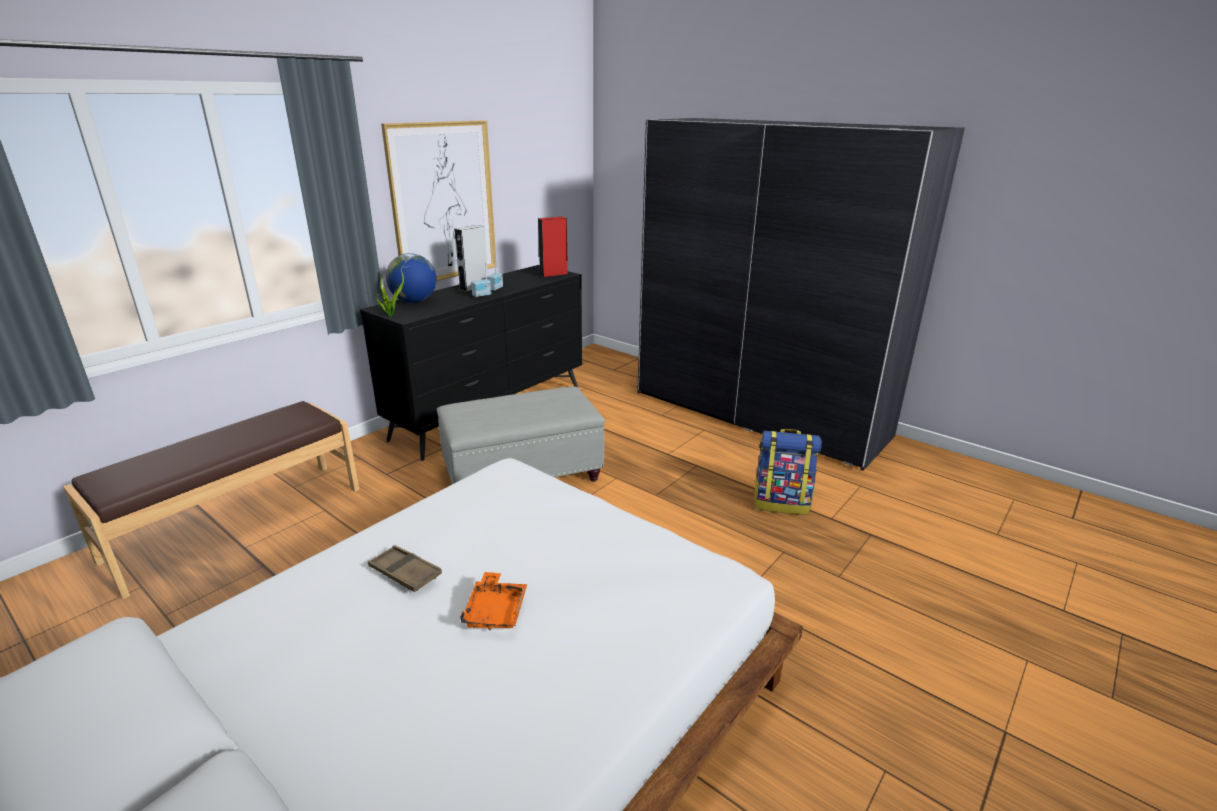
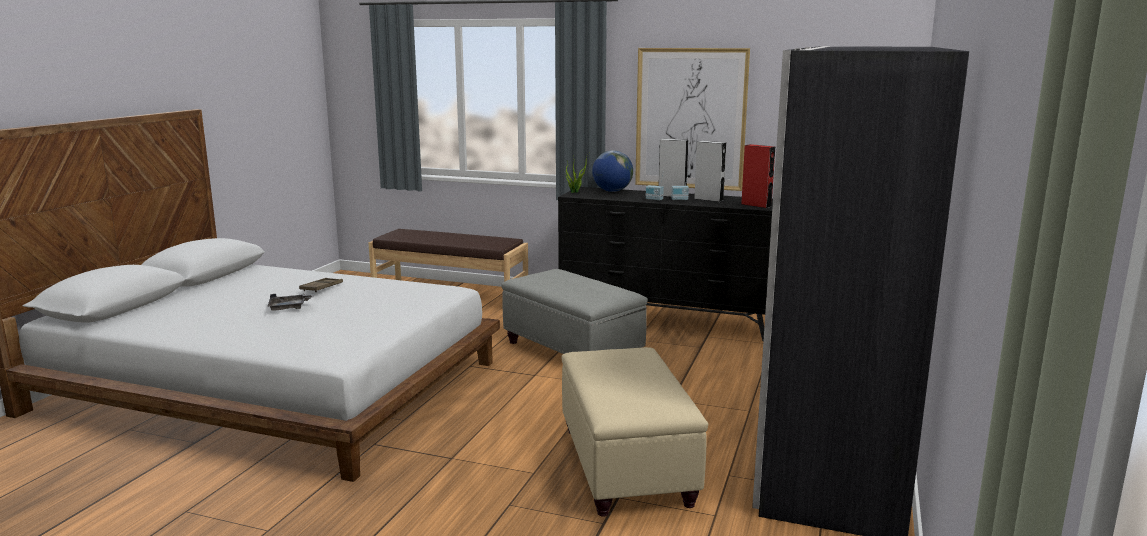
camera: 70 degrees right, 10 degrees down
(496, 611) = (289, 308): orange tray -> grey tray
(509, 281) = (708, 199): none -> grey speaker
(781, 503) = (626, 466): backpack -> beige ottoman

